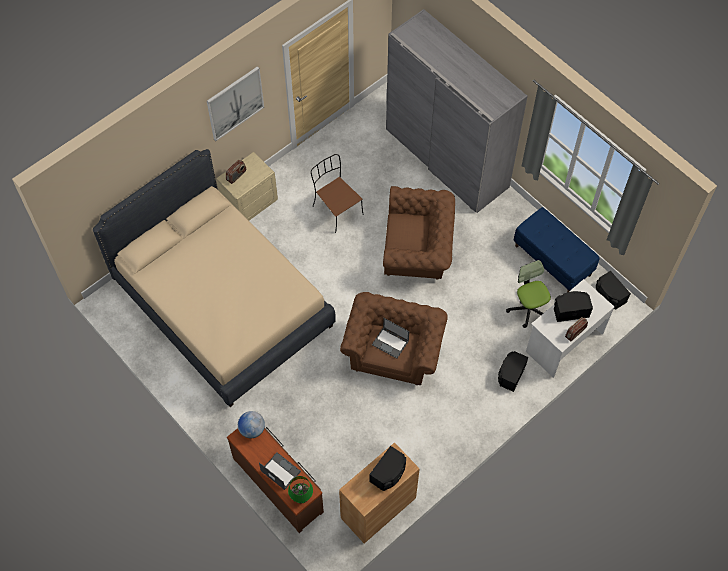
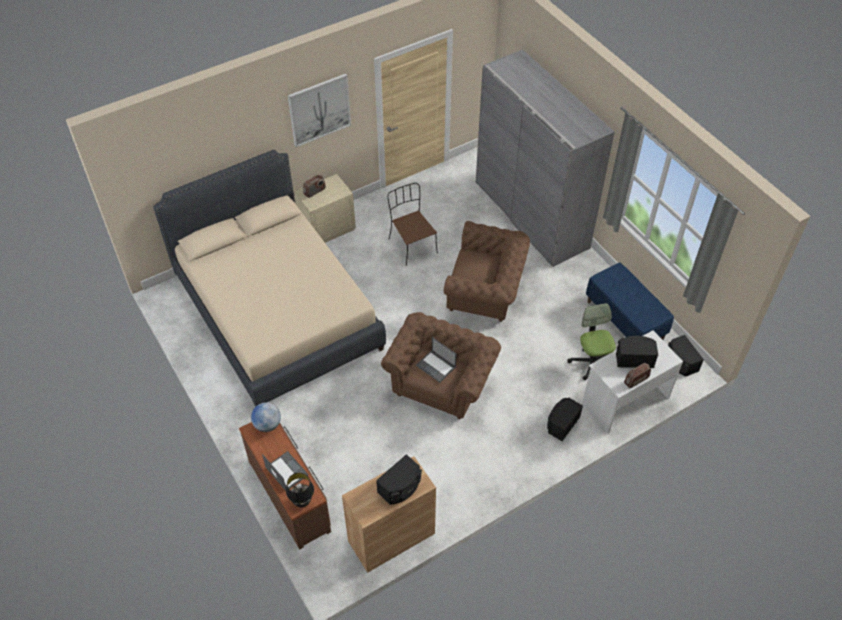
camera: 10 degrees right, 10 degrees down
(301, 497) = (302, 502): green table lamp -> black table lamp

